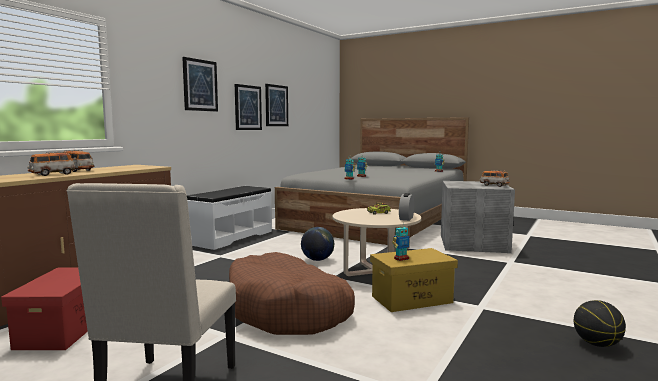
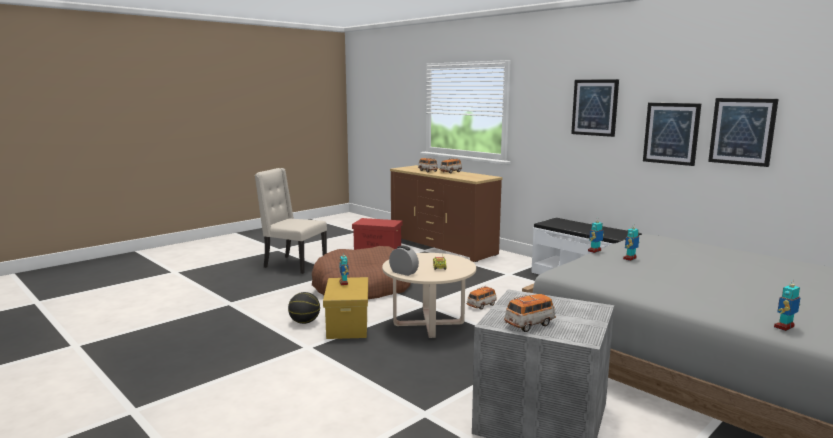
camera: 105 degrees right, 5 degrees up
(317, 260) = (481, 305): globe -> toy car
(596, 344) = (203, 368): basketball -> basketball (304, 322)

